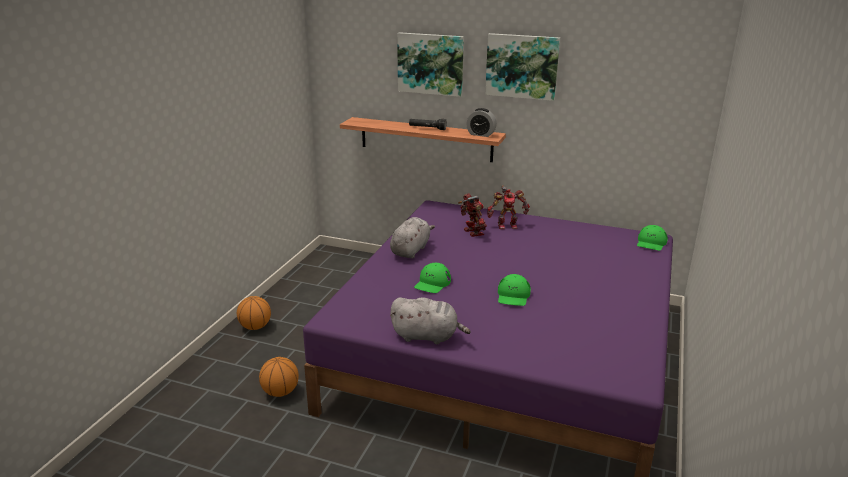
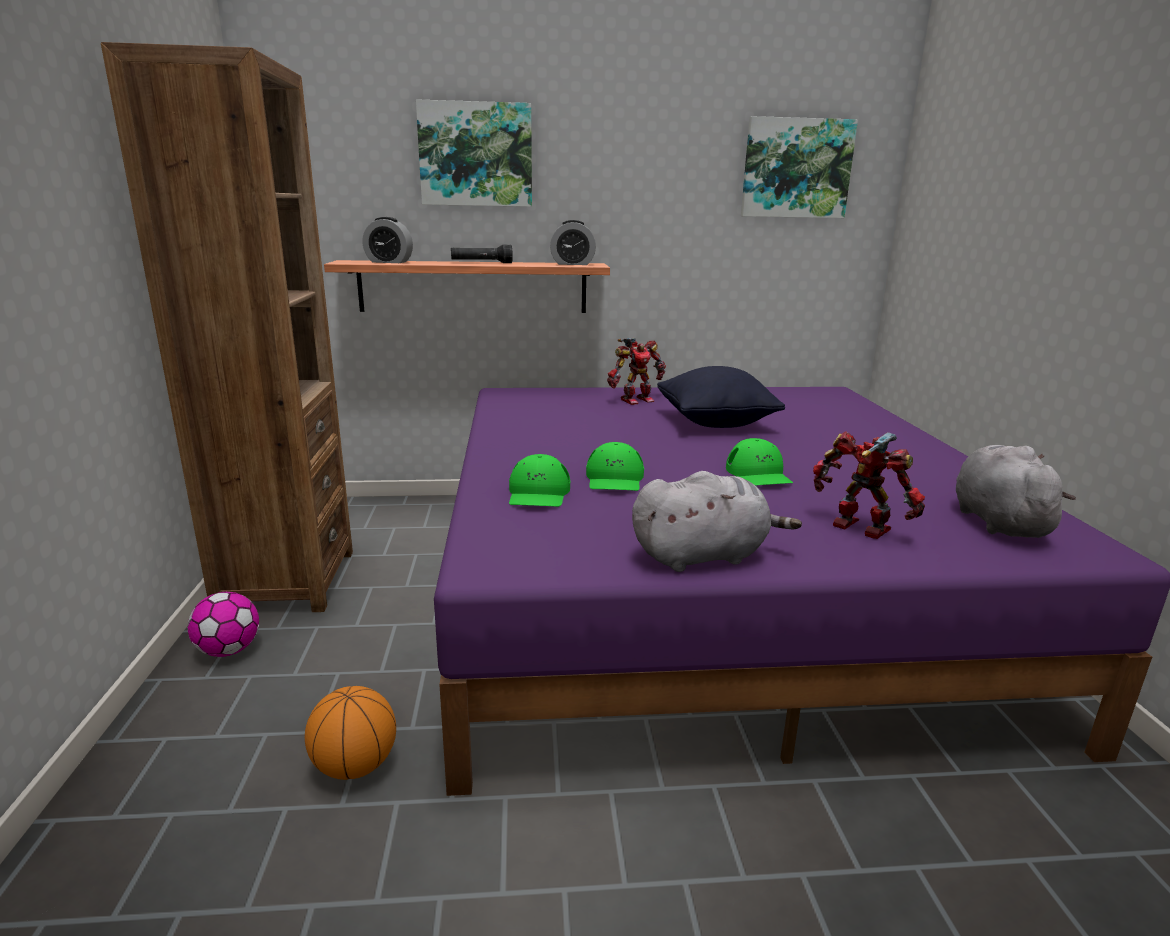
camera: 25 degrees left, 5 degrees down
(255, 327) = (229, 650): basketball -> football
(296, 296) = (287, 581): none -> brown bookcase
(376, 123) = (389, 262): none -> alarm clock
(411, 250) = (527, 444): grey plush toy -> grey plush toy (997, 521)
(472, 232) = (597, 413): toy robot -> toy robot (860, 529)
(522, 66) = (626, 151): picture -> picture (796, 169)
(534, 253) = (715, 423): none -> black pillow
(651, 243) = (838, 395): green cap -> green cap (538, 493)

